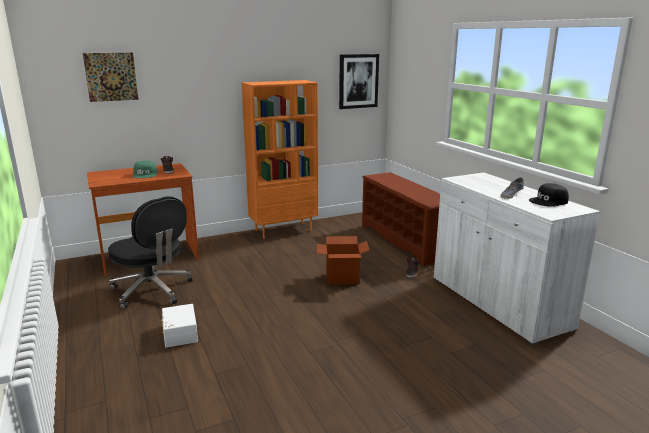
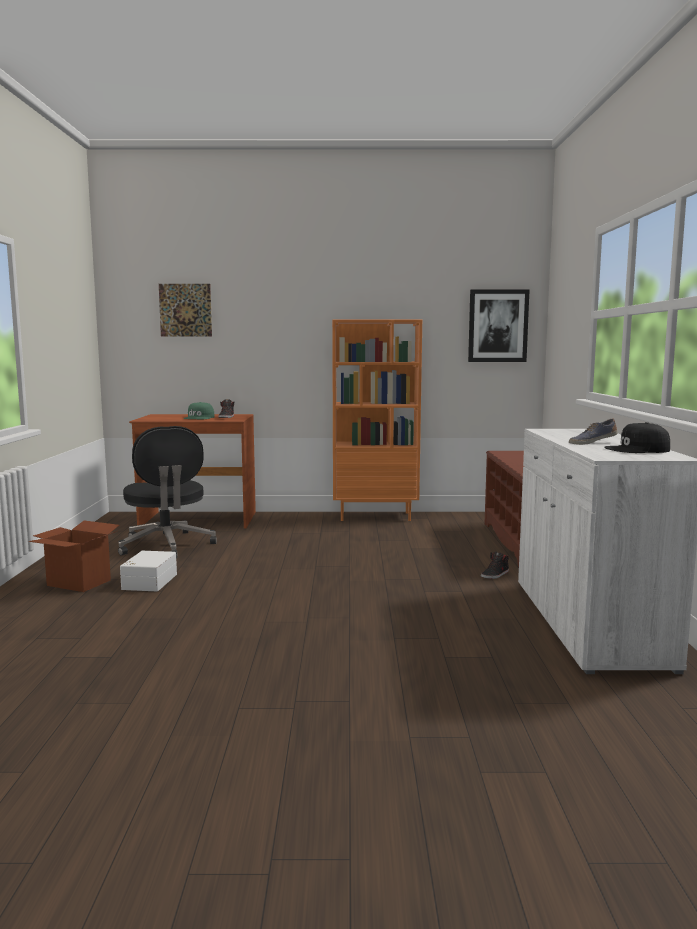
camera: 25 degrees right, 10 degrees down
(342, 278) = (391, 566): cardboard box -> cardboard box (78, 583)

